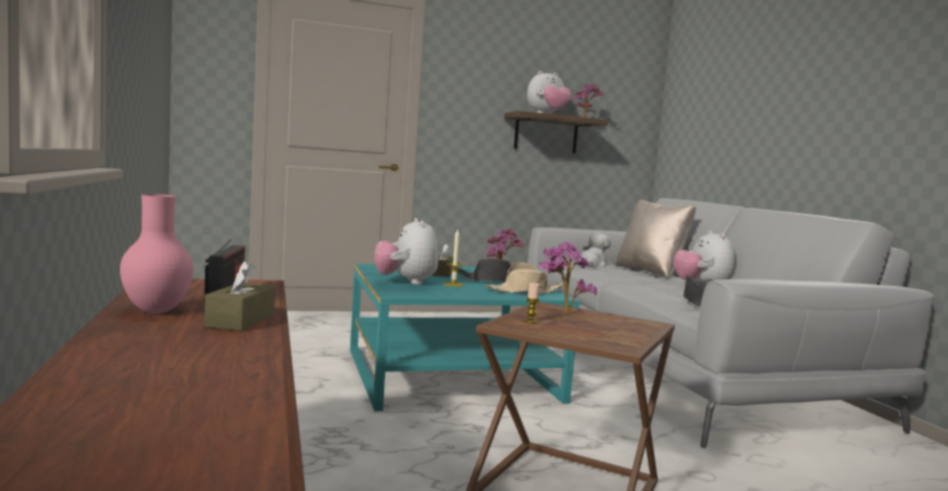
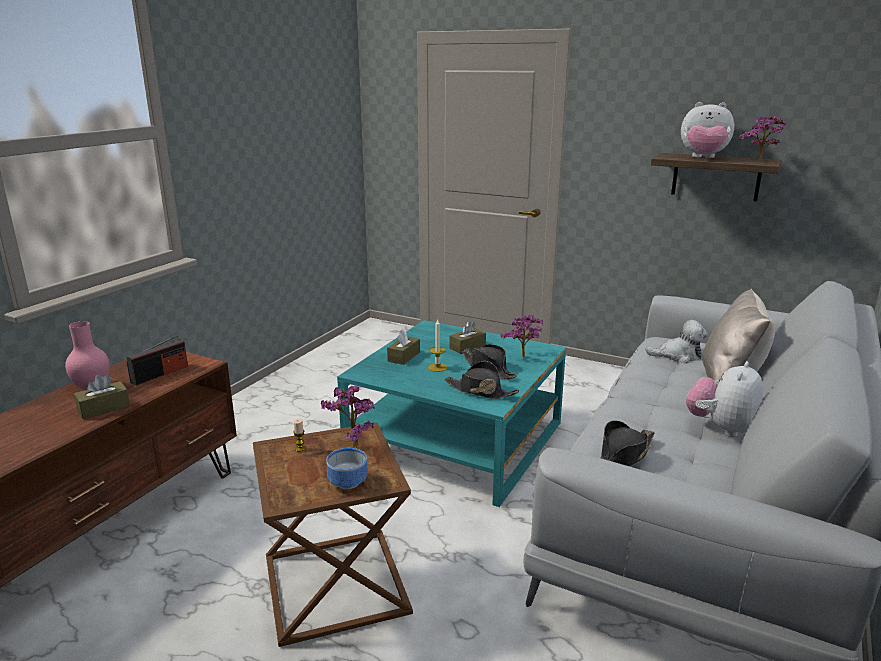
camera: 45 degrees right, 15 degrees up
(406, 282) = (404, 357): plush toy -> brown tissue box
(524, 291) = (480, 391): beige hat -> black hat
(626, 328) = (347, 481): none -> bowl

